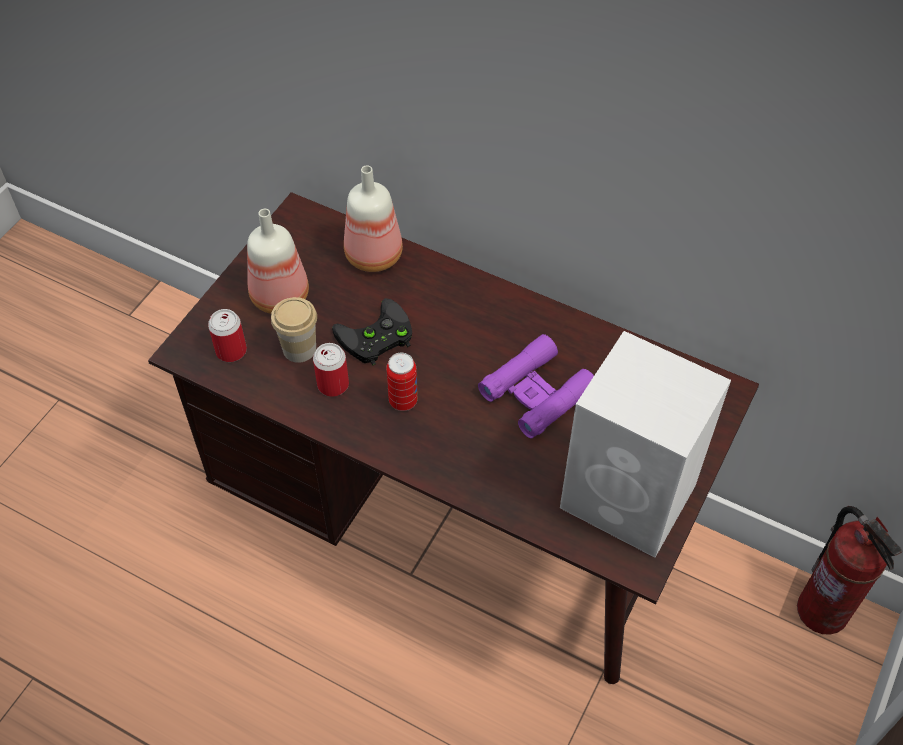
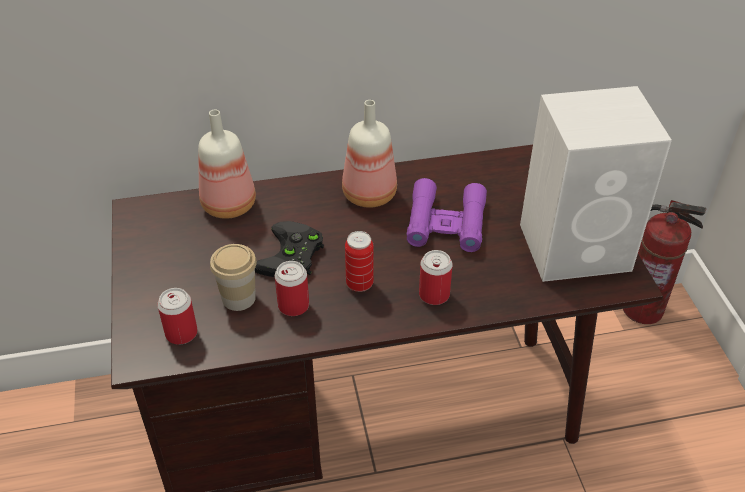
camera: 40 degrees left, 10 degrees down
(278, 295) = (180, 272): bottle -> bottle (367, 194)
(452, 454) = (434, 295): none -> can

